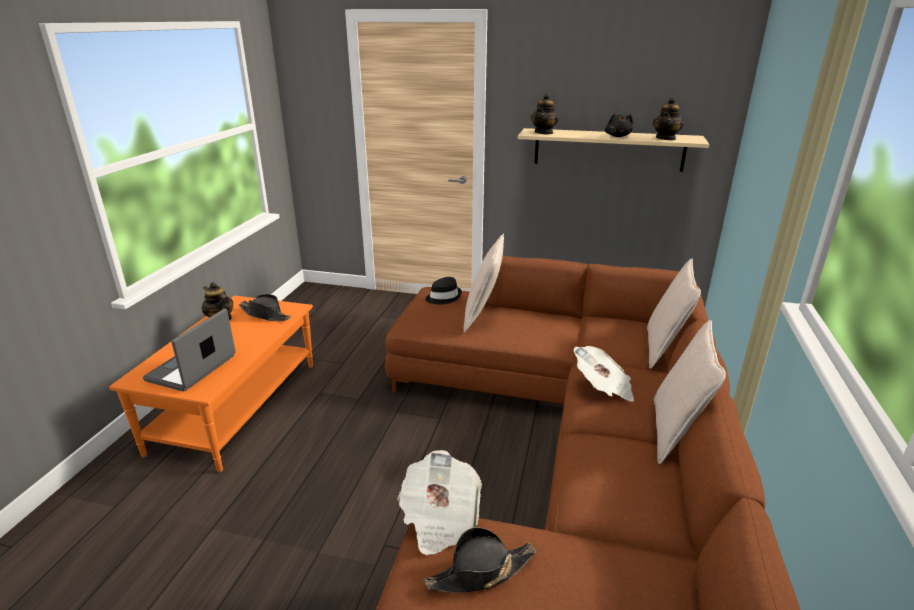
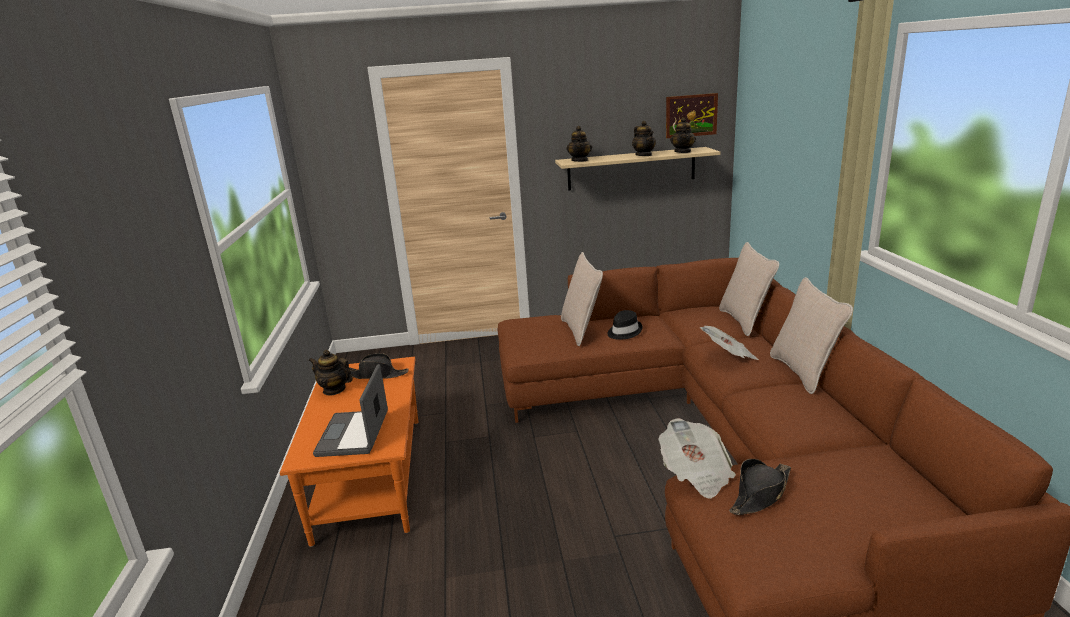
camera: 20 degrees left, 5 degrees down
(443, 297) = (531, 324): black hat -> black hat (624, 332)
(617, 136) = (644, 155): black plush toy -> teapot
(690, 96) = (691, 115): none -> picture

